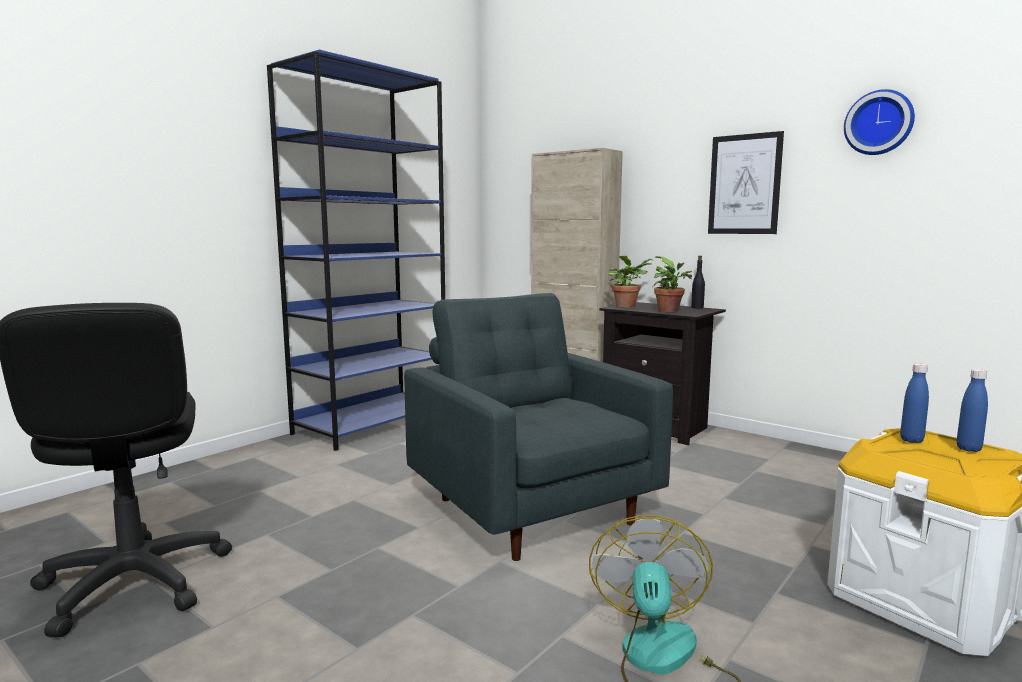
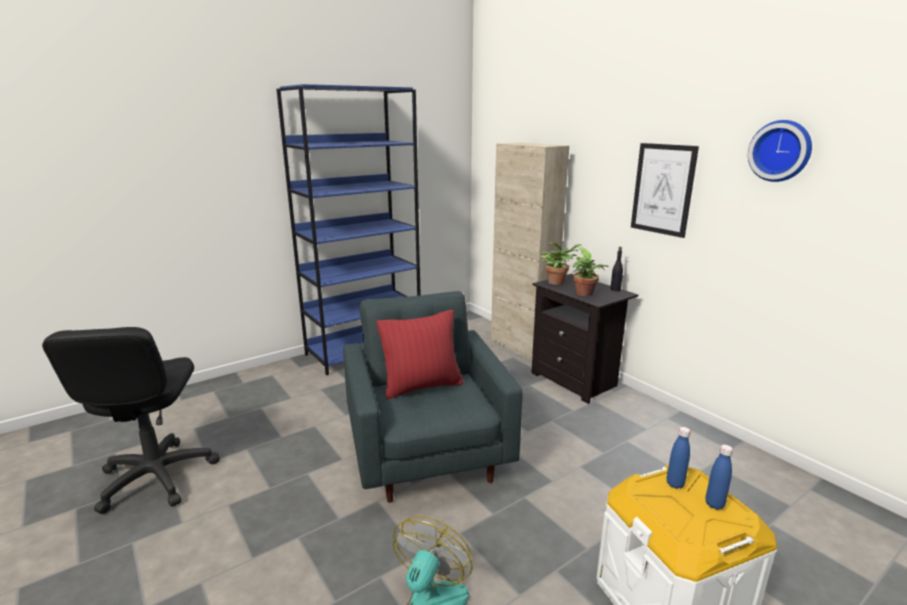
camera: 15 degrees right, 10 degrees up
(527, 408) = (422, 386): none -> red pillow

